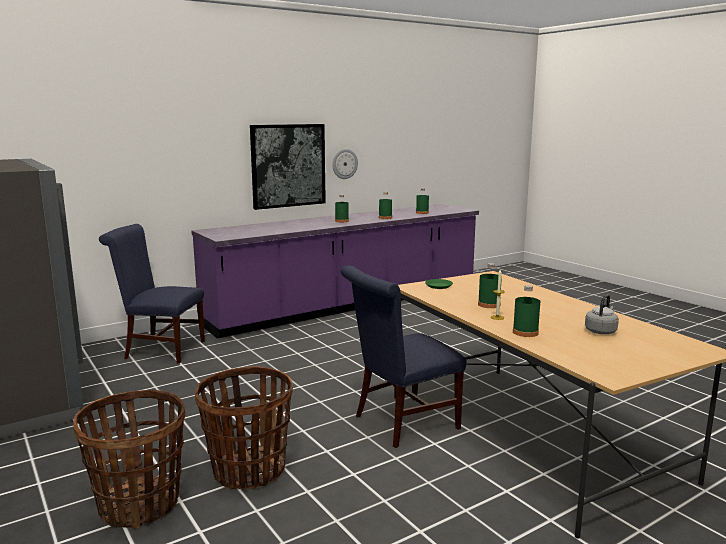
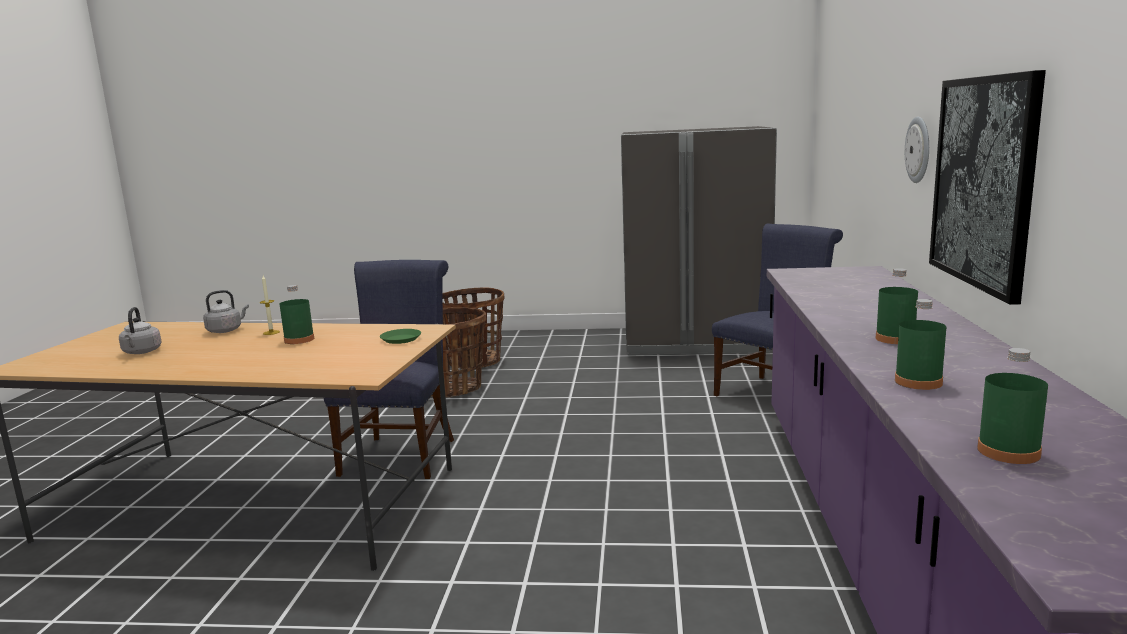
camera: 130 degrees right, 0 degrees up
(344, 164) = (1074, 203): wall clock -> wall clock (919, 149)
(525, 332) = (226, 330): green bottle -> grey kettle

